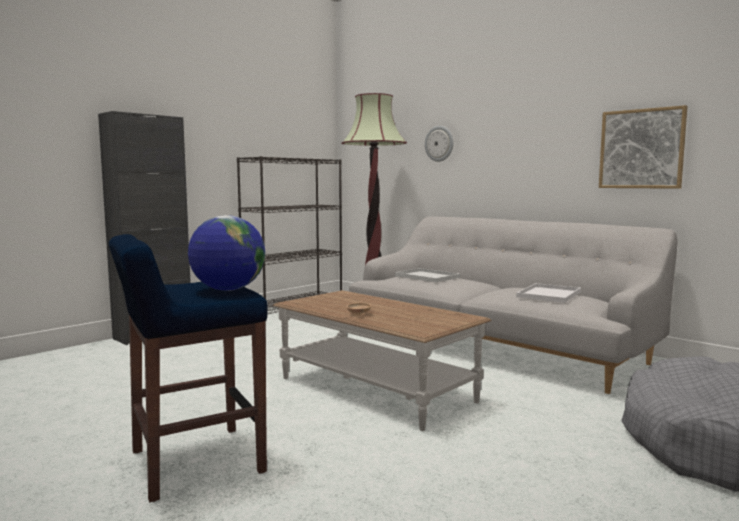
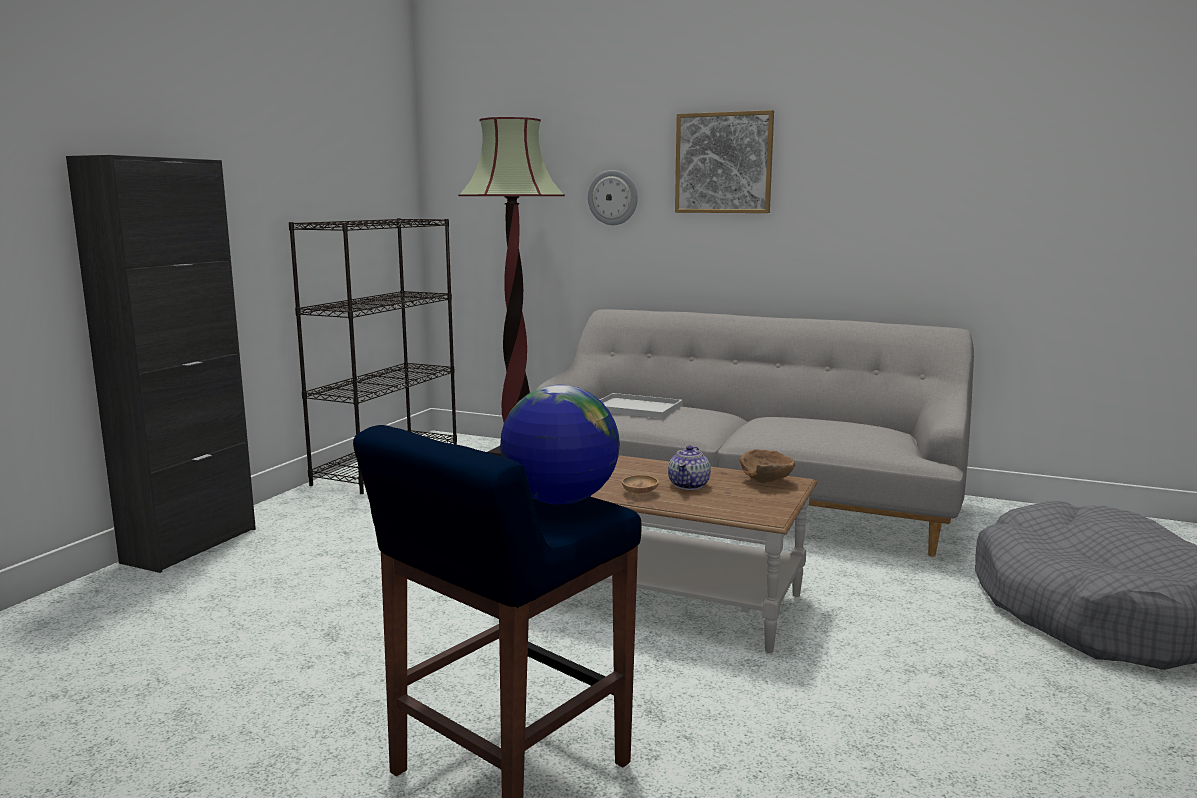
camera: 20 degrees left, 5 degrees up
(397, 313) = (689, 485): none -> teapot
(452, 316) = (768, 482): none -> brown bowl
(549, 295) = (835, 428): white tray -> none
(641, 149) = (923, 220): picture -> picture (723, 163)

